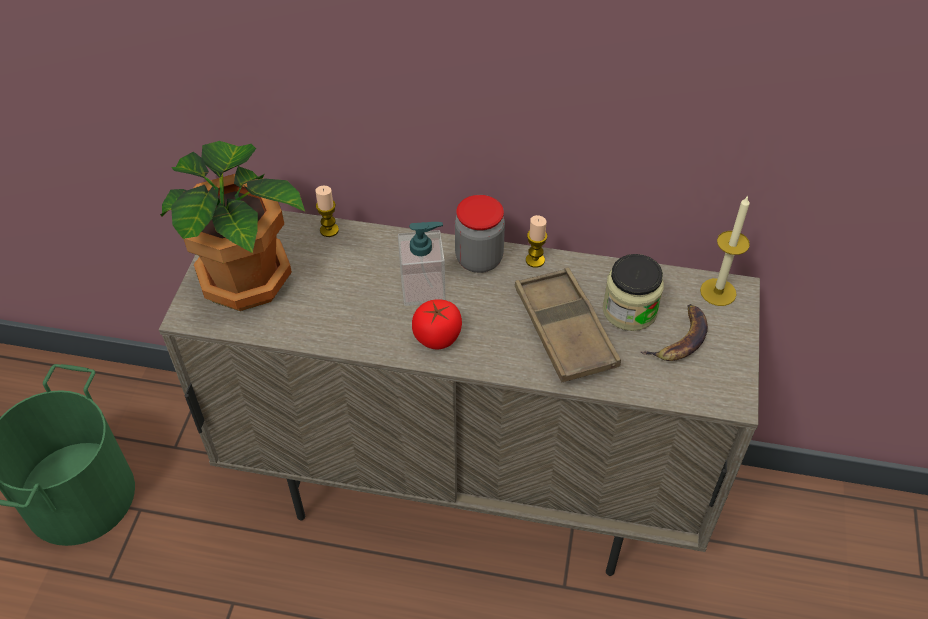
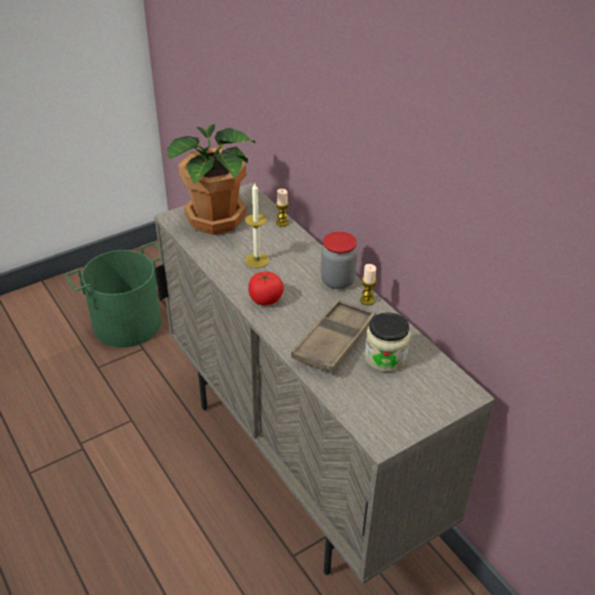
camera: 45 degrees right, 10 degrees down
(423, 288) = (290, 275): soap dispenser -> none
(680, 338) = (395, 390): banana -> none
(718, 292) = (454, 386): candle -> candle (257, 260)

